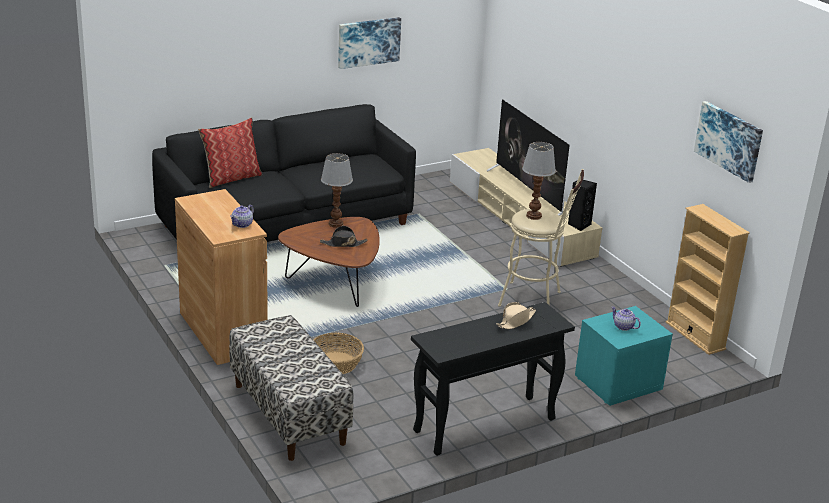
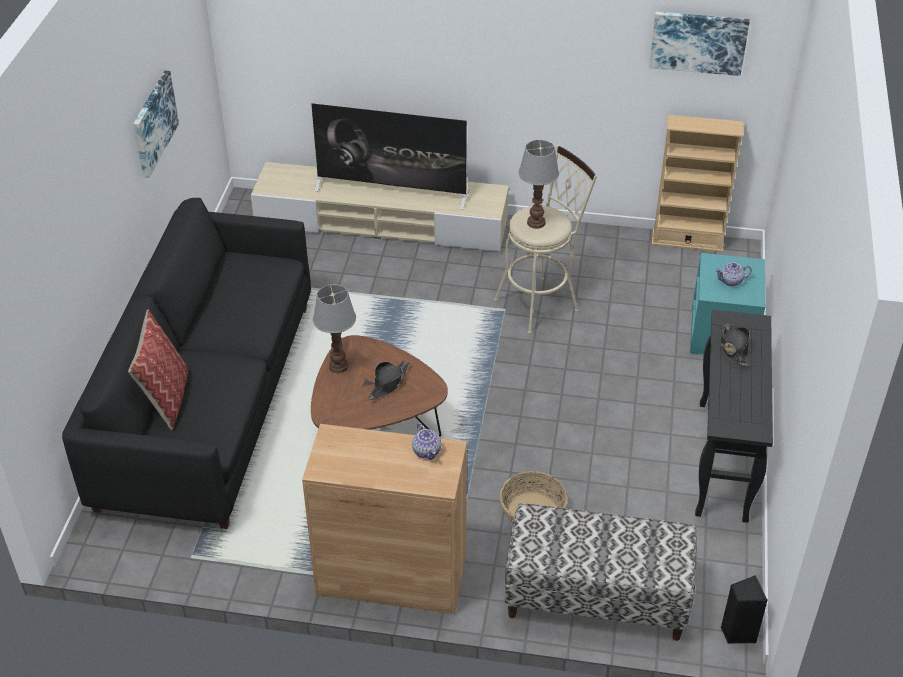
camera: 50 degrees left, 15 degrees up
(516, 321) = (733, 348): beige hat -> black hat
(579, 225) = (489, 197): black speaker -> black speaker (737, 633)

